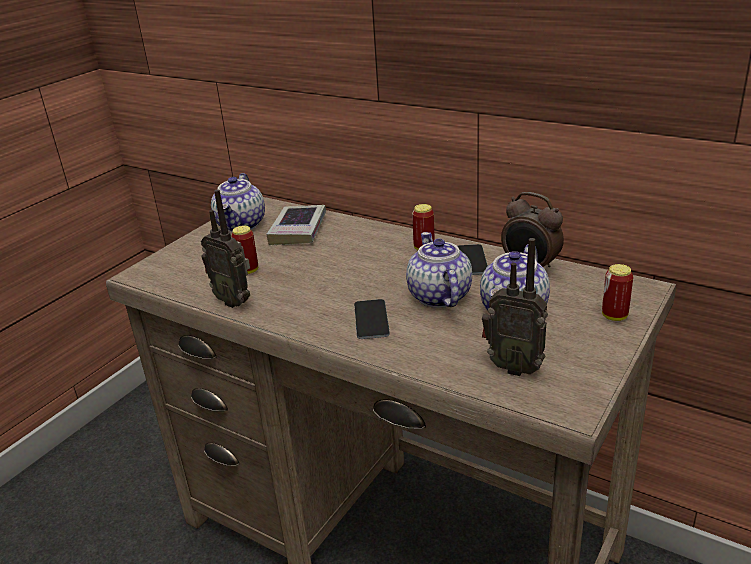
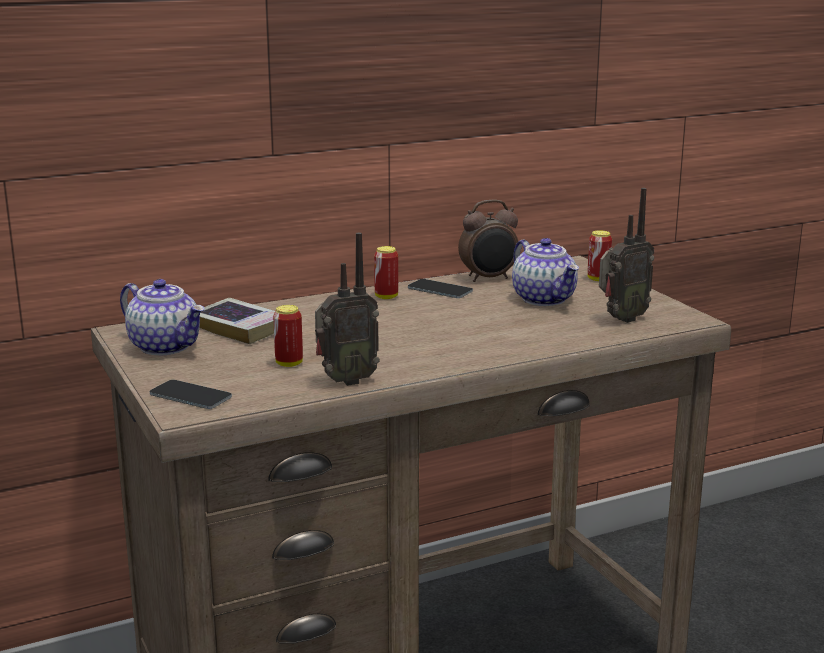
camera: 60 degrees left, 10 degrees down
(371, 319) = (479, 341): phone -> phone (190, 395)
(438, 296) = (480, 313): teapot -> none

